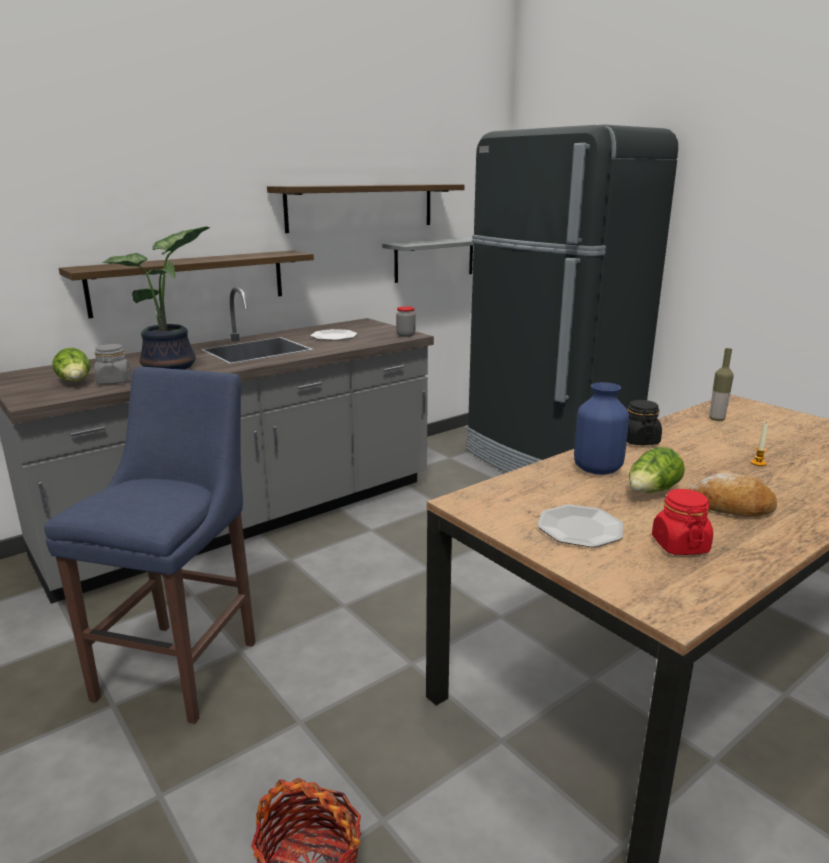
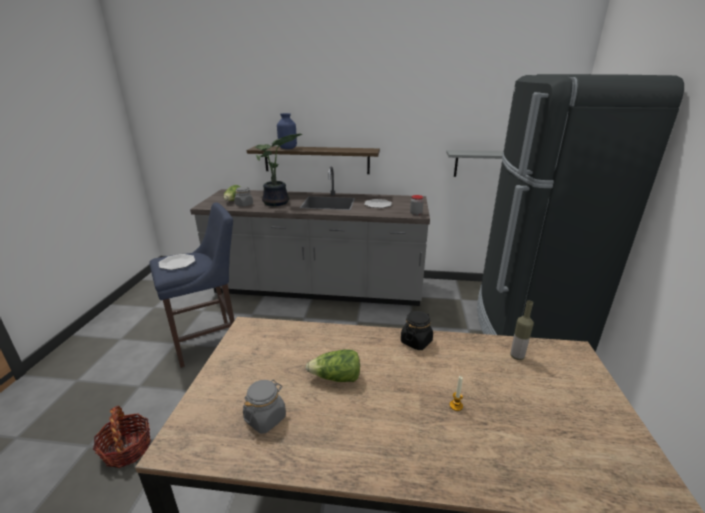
camera: 45 degrees right, 5 degrees up
(361, 207) = (432, 124): shelf -> none
(579, 528) = (251, 373): plate -> plate (177, 263)
(597, 469) = (345, 345): blue vase -> blue vase (288, 148)
(679, 545) = (265, 418): red jar -> grey jar
(730, 507) = (352, 419): bread -> none

